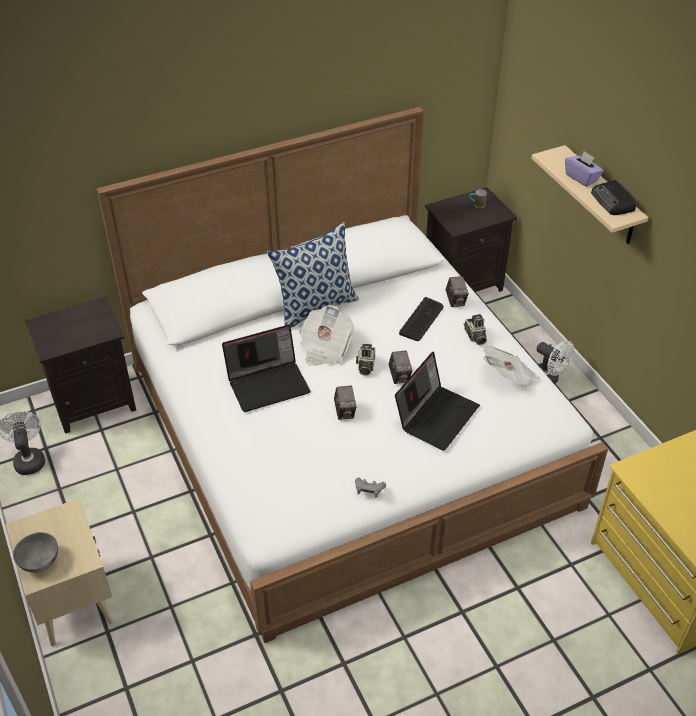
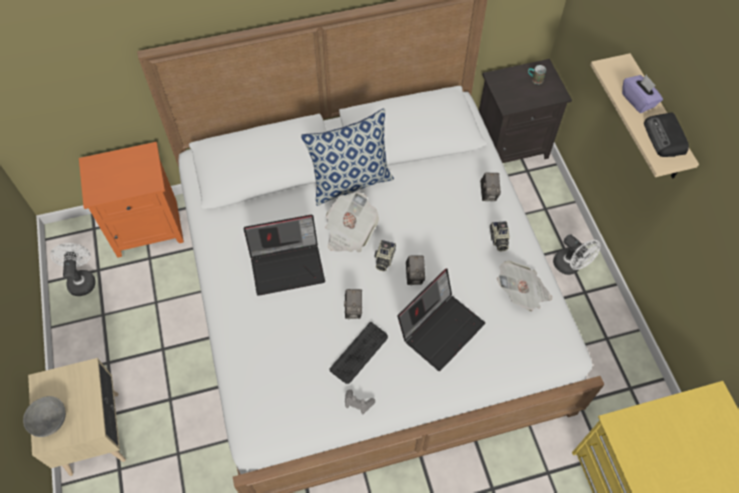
camera: 10 degrees right, 15 degrees up
(94, 401) = (148, 227): black nightstand -> orange nightstand
(422, 320) = (450, 212): keyboard -> keyboard (359, 353)

